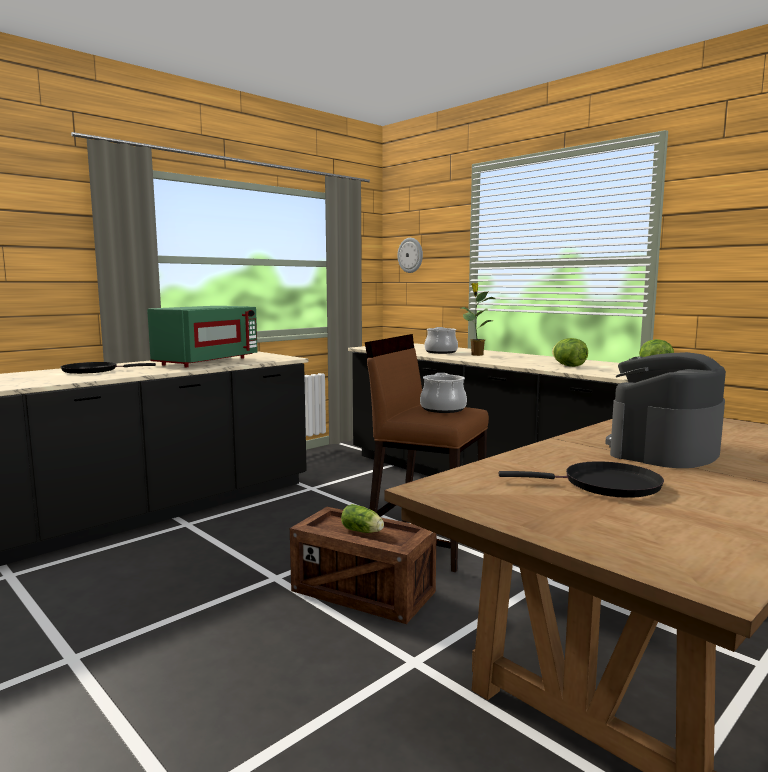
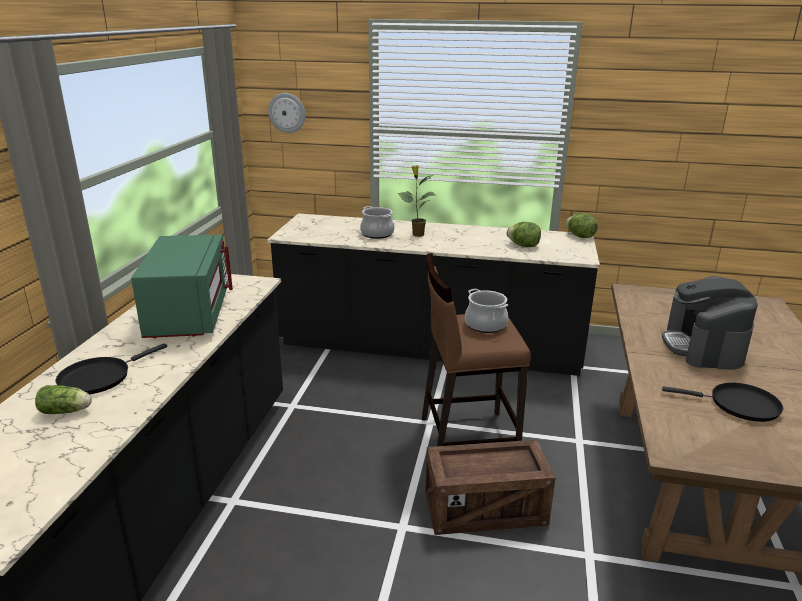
camera: 35 degrees left, 15 degrees up
(363, 531) = (490, 464): lettuce -> lettuce (67, 411)
(605, 485) = (739, 405): black frying pan -> black frying pan turned 45 degrees clockwise

